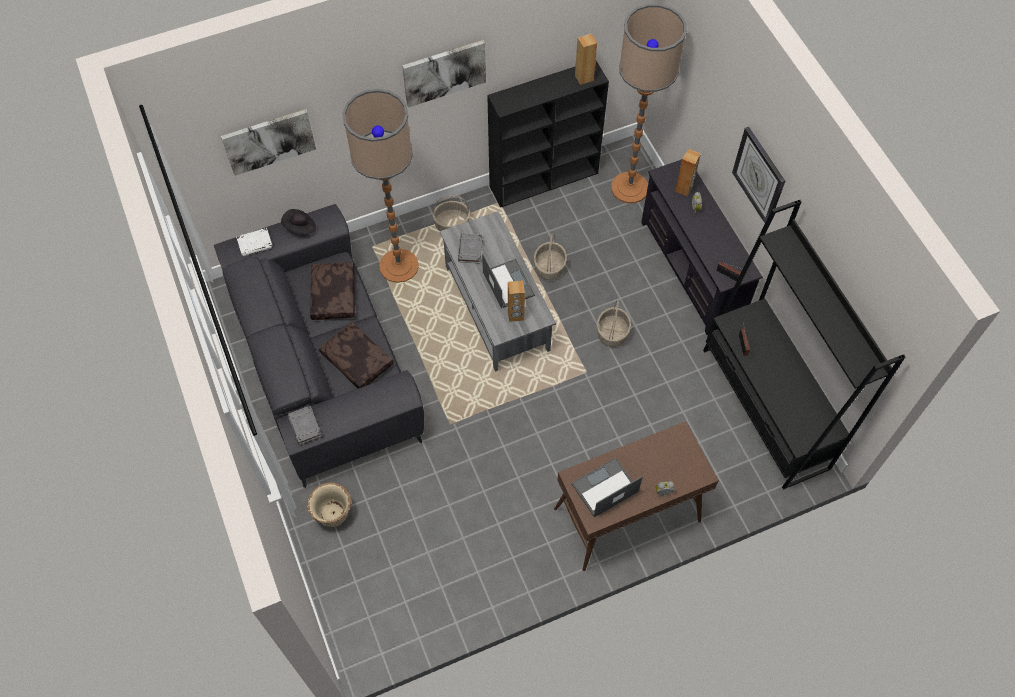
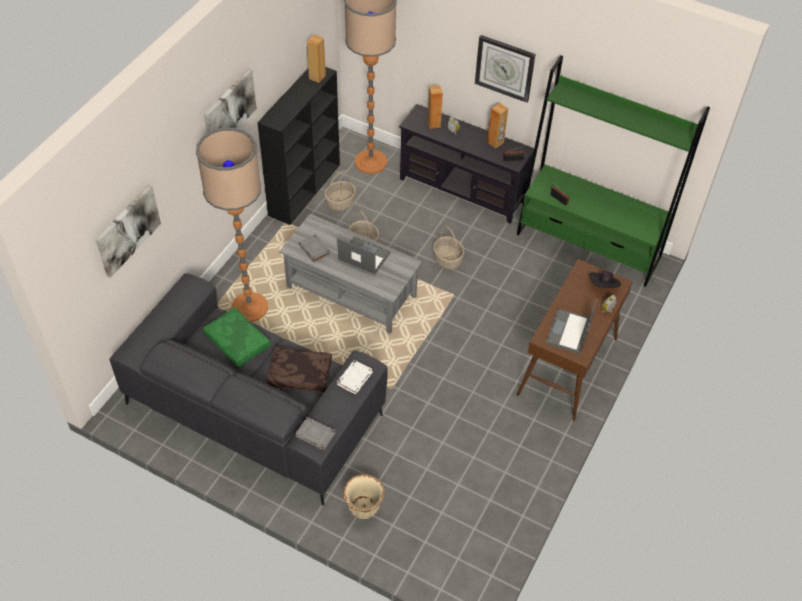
camera: 40 degrees left, 10 degrees down
(255, 243) = (147, 336): white book -> white book (355, 378)
(300, 227) = (173, 303): black hat -> black hat (603, 285)
(332, 295) = (236, 342): brown pillow -> green pillow
(452, 224) = (263, 256): basket -> basket (340, 202)
(515, 315) = (389, 273): brown speaker -> brown speaker (495, 142)
(765, 408) = (588, 245): black bookcase -> green bookcase

